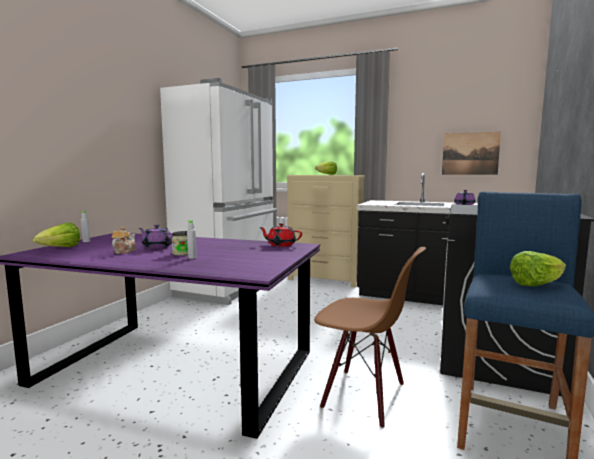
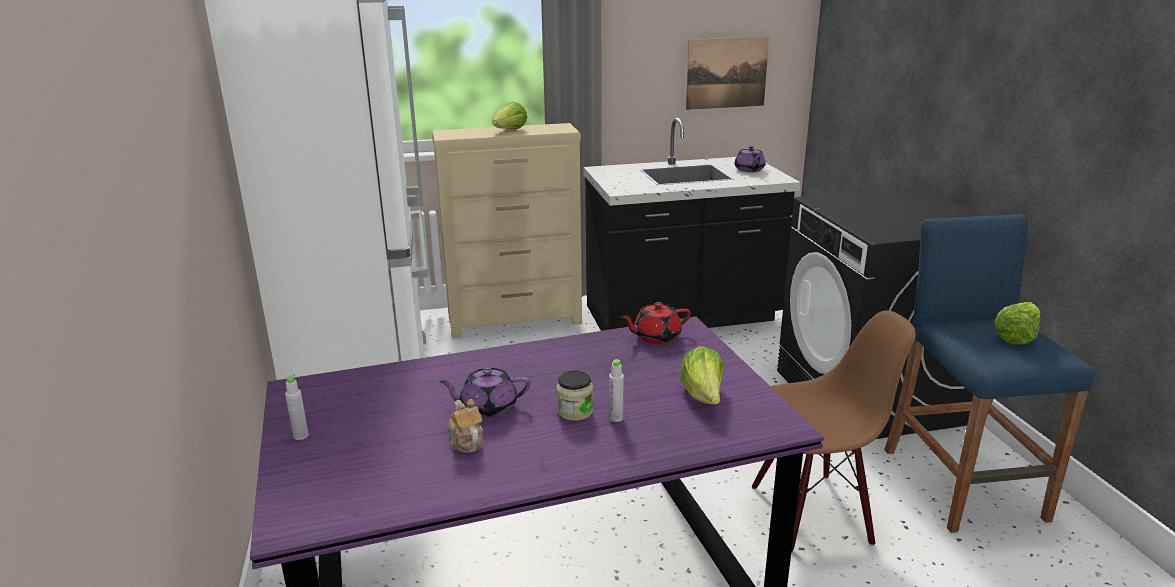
camera: 35 degrees left, 15 degrees up
(60, 248) = (315, 477): lettuce -> lettuce (703, 397)

